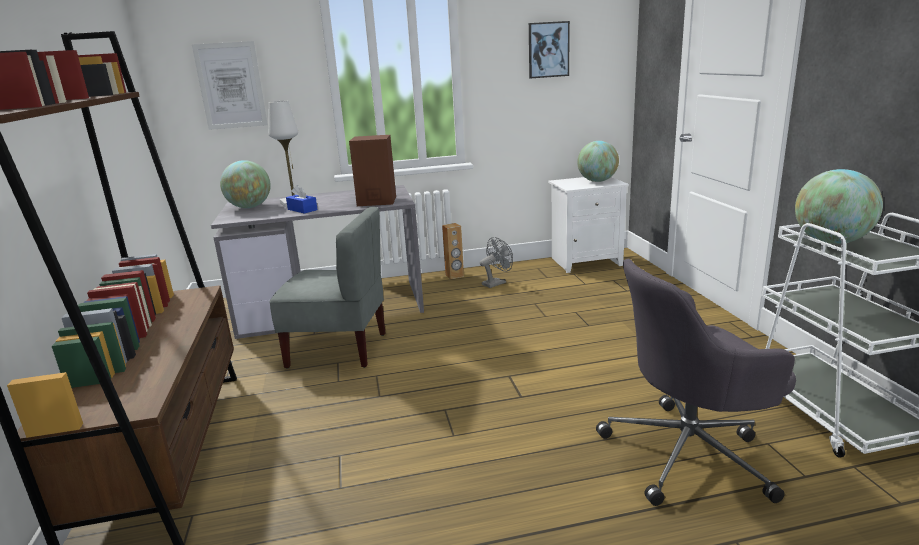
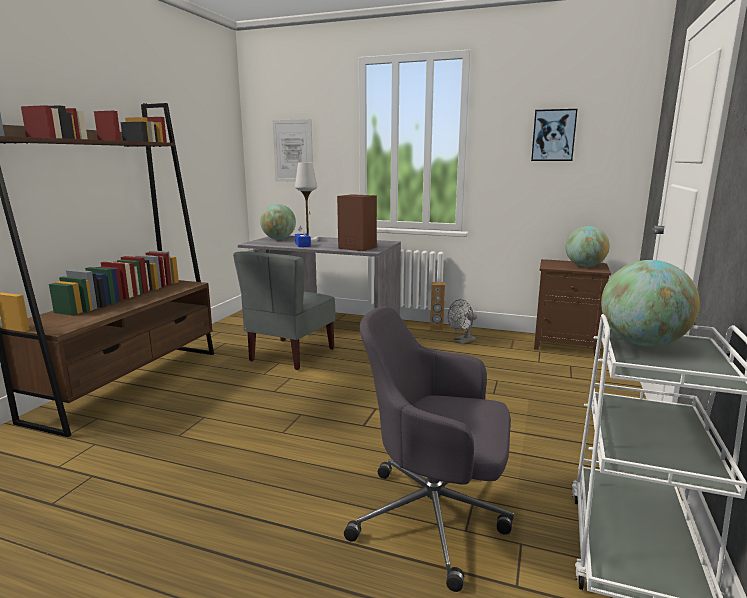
camera: 30 degrees right, 5 degrees down
(338, 349) = (291, 355): grey chair -> grey chair turned 75 degrees clockwise
(496, 283) = (462, 341): grey fan -> grey fan turned 150 degrees clockwise
(586, 261) = (566, 344): white nightstand -> brown nightstand

